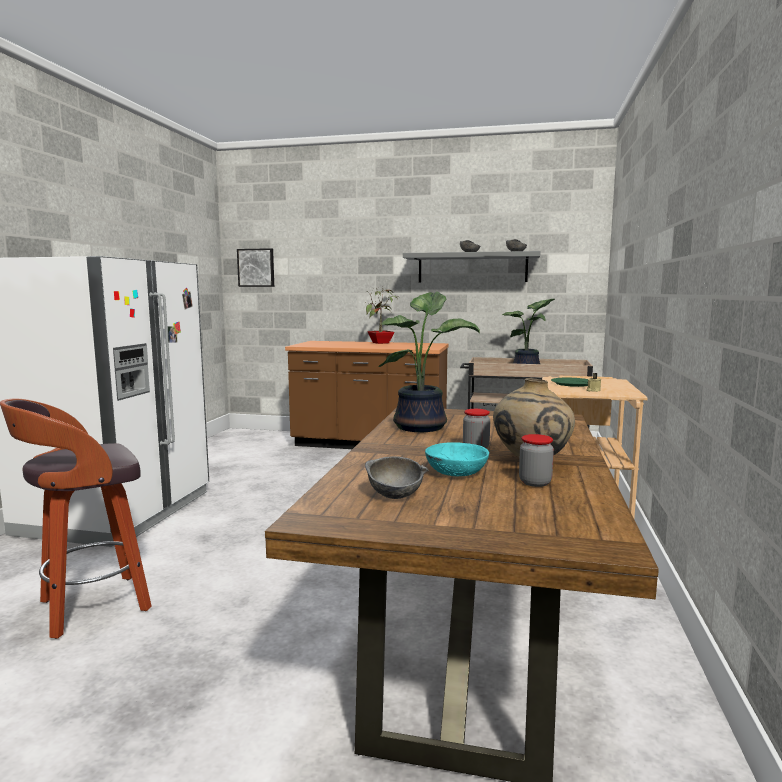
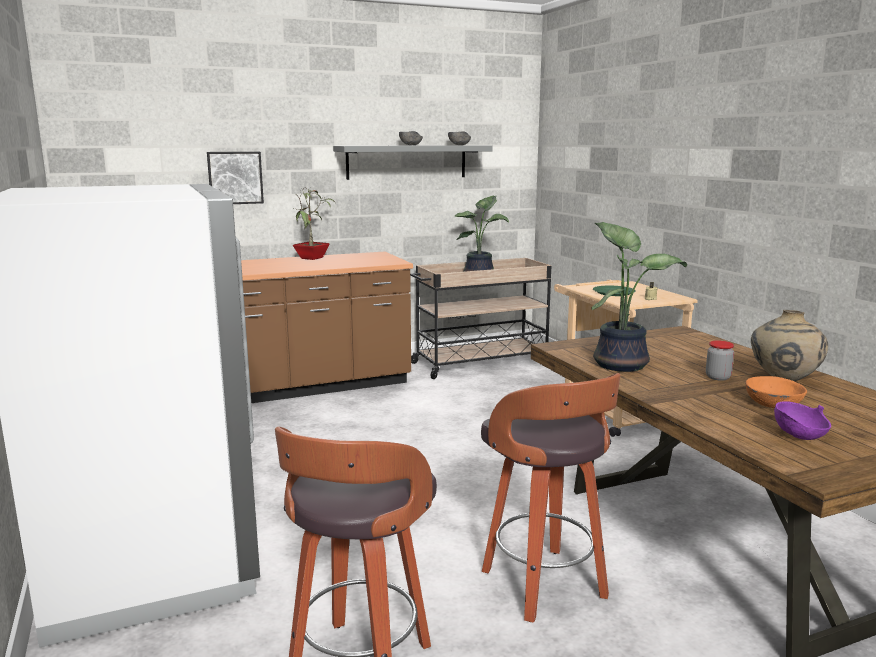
camera: 35 degrees left, 5 degrees up
(256, 267) = (109, 162): picture -> picture (235, 177)
(282, 608) = (546, 586): none -> stool
(395, 495) = (800, 436): grey bowl -> purple bowl
(455, 472) = (772, 404): turquoise bowl -> orange bowl
(535, 482) = (833, 399): jar -> none

